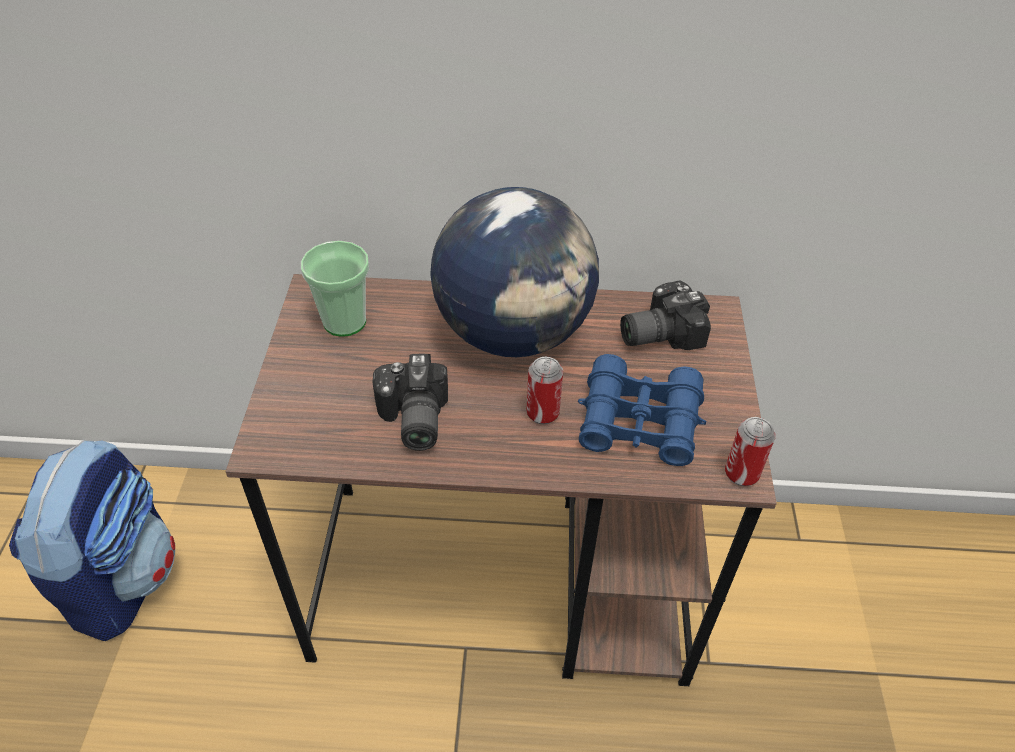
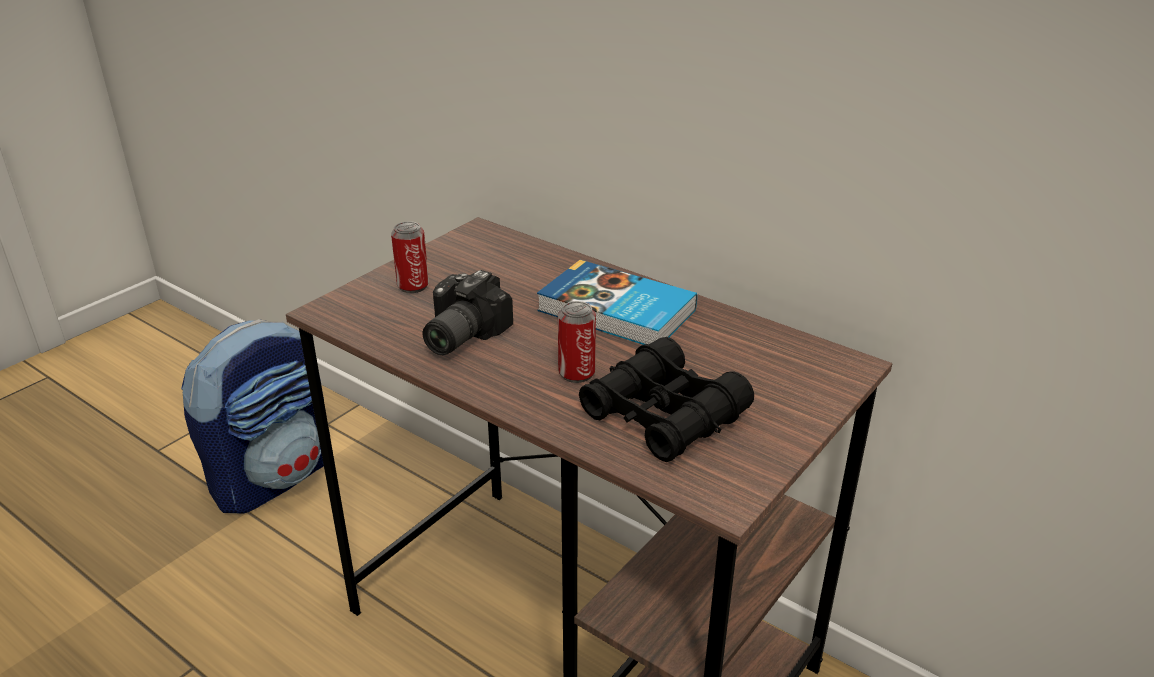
camera: 35 degrees right, 15 degrees down
(344, 321) = (481, 257): cup -> none
(514, 334) = (616, 312): globe -> book
(639, 422) = (663, 415): blue binoculars -> black binoculars
(657, 332) = (763, 358): camera -> none
(741, 474) = (726, 496): can -> can (413, 286)

